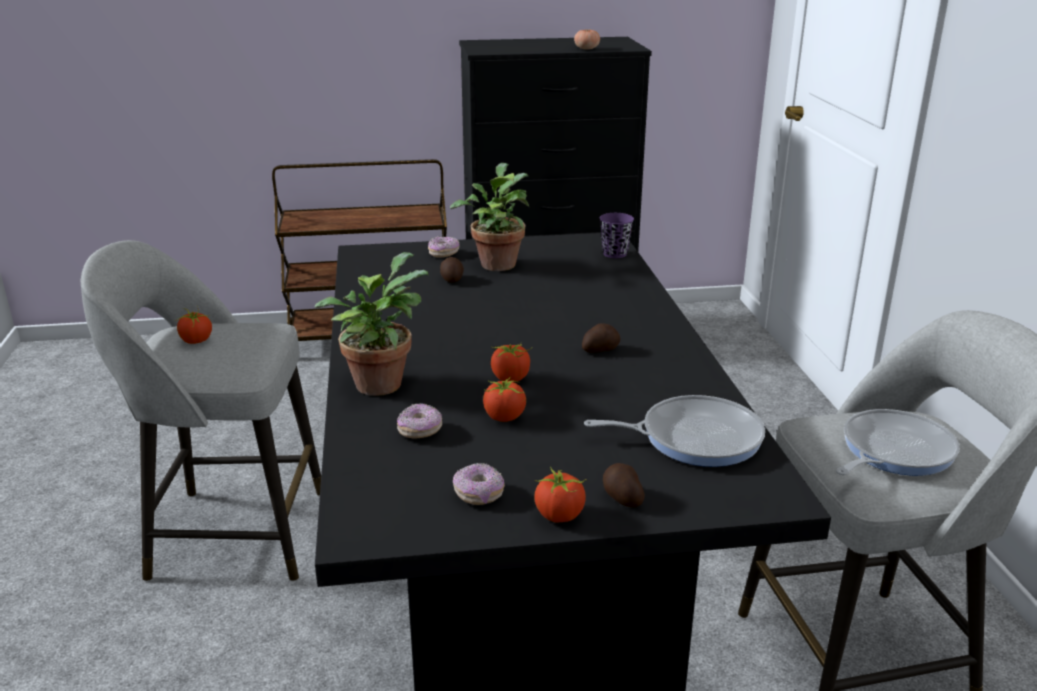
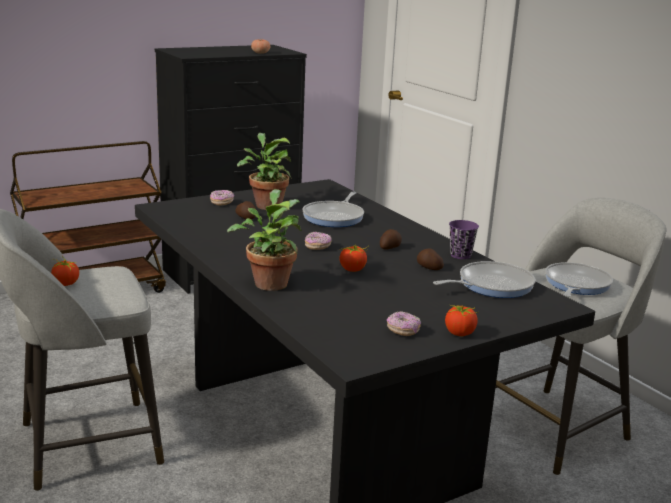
camera: 25 degrees left, 5 degrees down
(420, 431) = (329, 305): donut -> donut (317, 247)
(504, 417) = (373, 290): tomato -> none
(570, 291) = (335, 217): none -> frying pan
(615, 254) = (339, 192): purple cup -> purple cup (460, 255)
(621, 498) = (483, 319): potato -> potato (428, 268)

